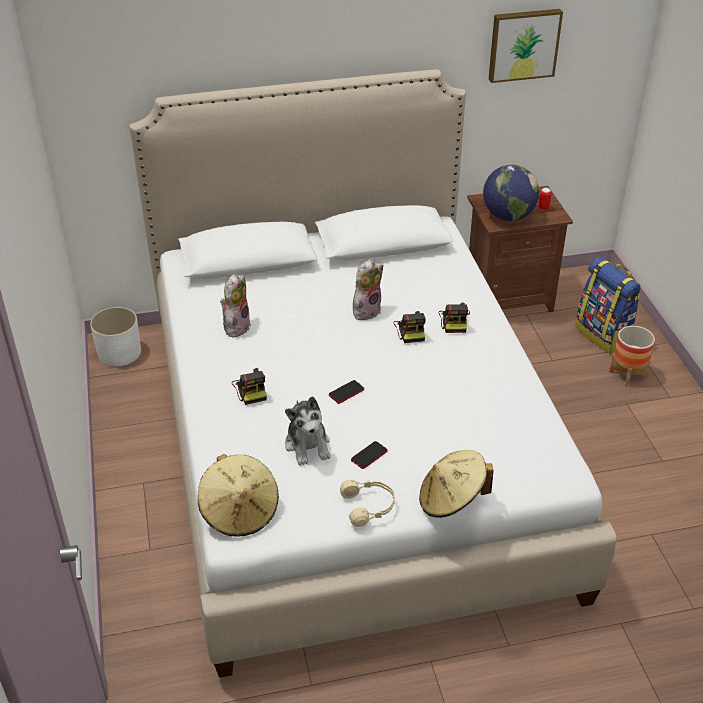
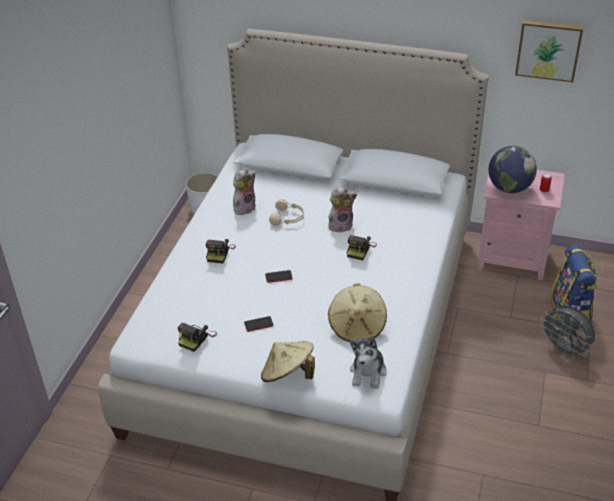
camera: 30 degrees right, 0 degrees up
(240, 512) = (149, 328): beige hat -> beige hat (357, 327)
(308, 445) = (224, 302): plush toy -> plush toy (368, 372)
(369, 506) = (230, 357): beige headphones -> beige headphones (288, 218)
(454, 321) = (397, 253): camera -> camera (196, 338)
(507, 298) = (512, 258): brown nightstand -> pink nightstand
(627, 374) = (565, 349): planter -> grey fan

